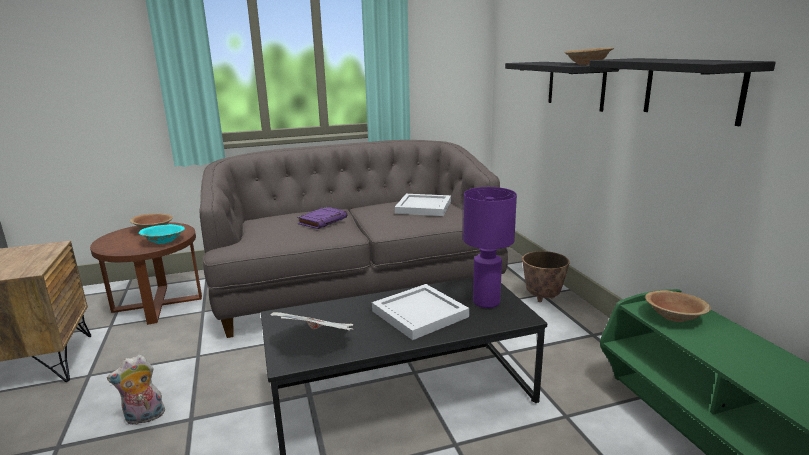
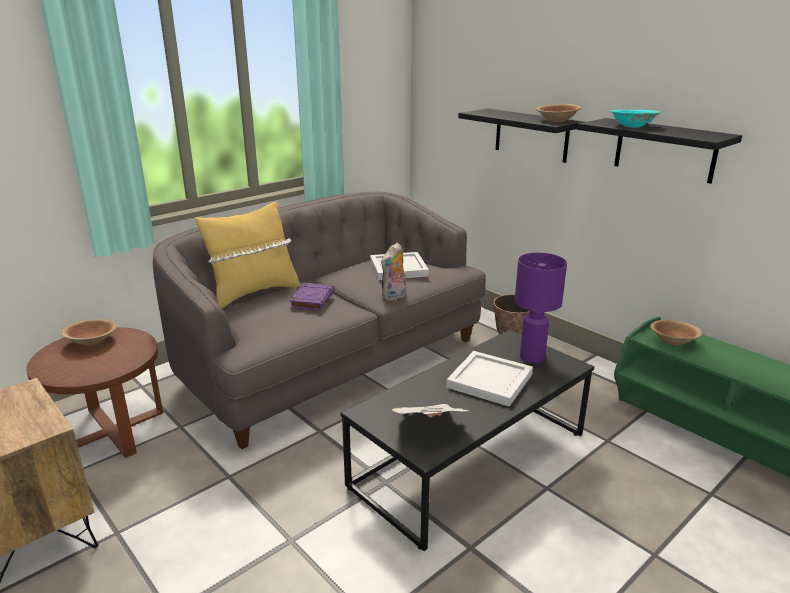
camera: 25 degrees left, 5 degrees up
(144, 418) = (238, 555): plush toy -> plush toy (394, 297)
(164, 241) = (129, 355): turquoise bowl -> turquoise bowl (633, 126)
(289, 211) = (253, 293): none -> yellow pillow

